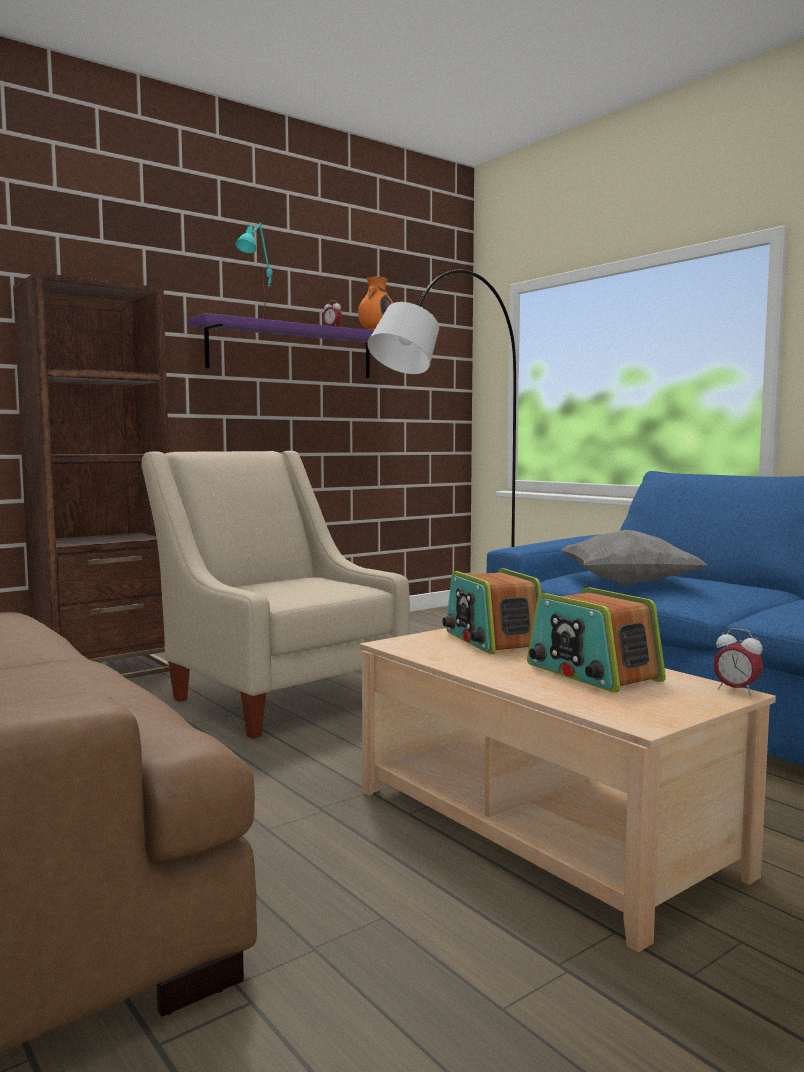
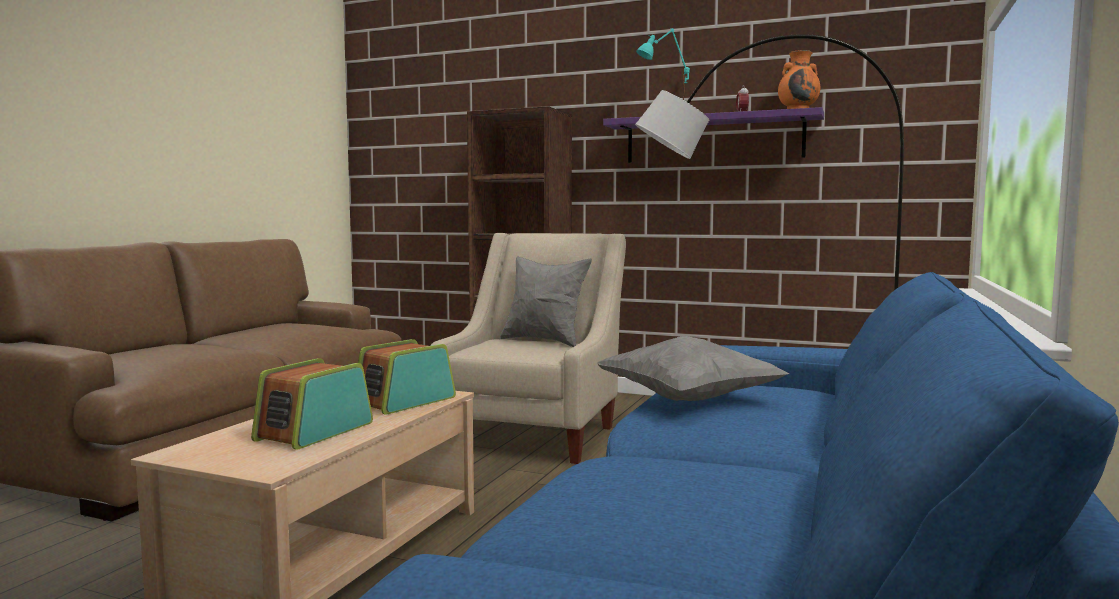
camera: 60 degrees right, 0 degrees up
(278, 580) = (544, 341): none -> grey pillow
(736, 690) = (279, 471): alarm clock -> none

